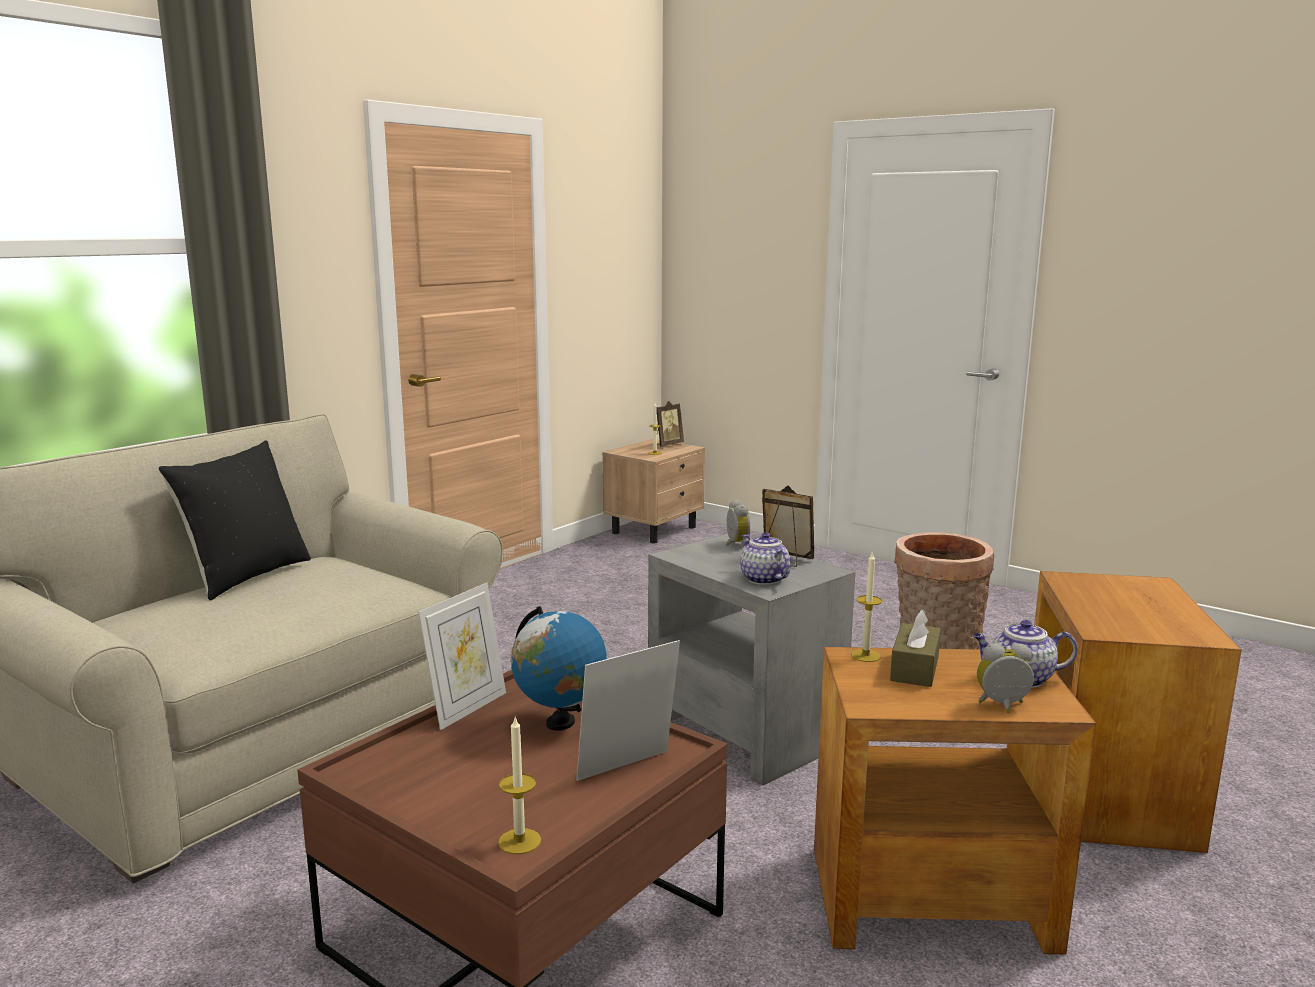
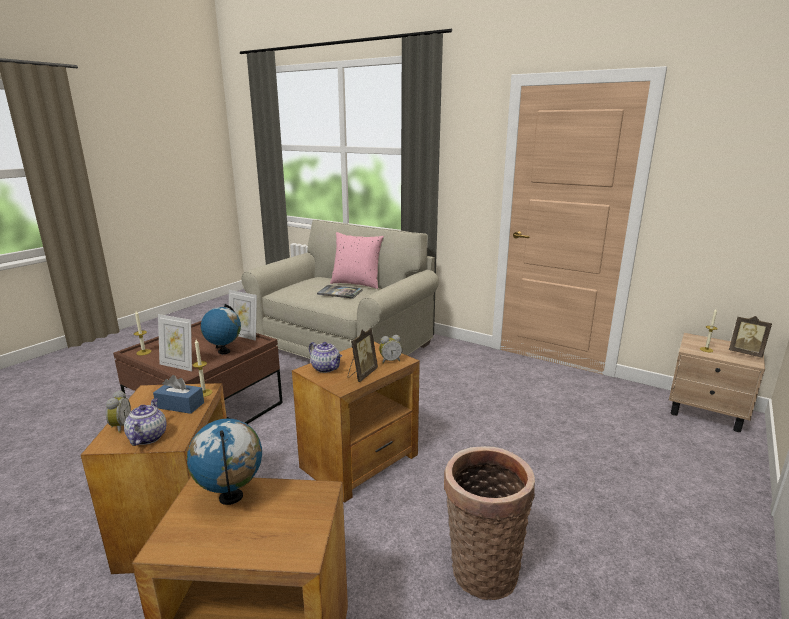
camera: 85 degrees right, 5 degrees up
(246, 576) = (357, 283): black pillow -> pink pillow
(303, 590) = (340, 292): none -> book
(628, 770) = (178, 366): picture frame -> picture frame turned 150 degrees clockwise
(744, 731) = (360, 461): grey side table -> brown side table
(763, 579) = (326, 368): teapot -> teapot turned 75 degrees clockwise
(914, 668) = (180, 405): brown tissue box -> blue tissue box
(1107, 614) = (231, 497): none -> globe

